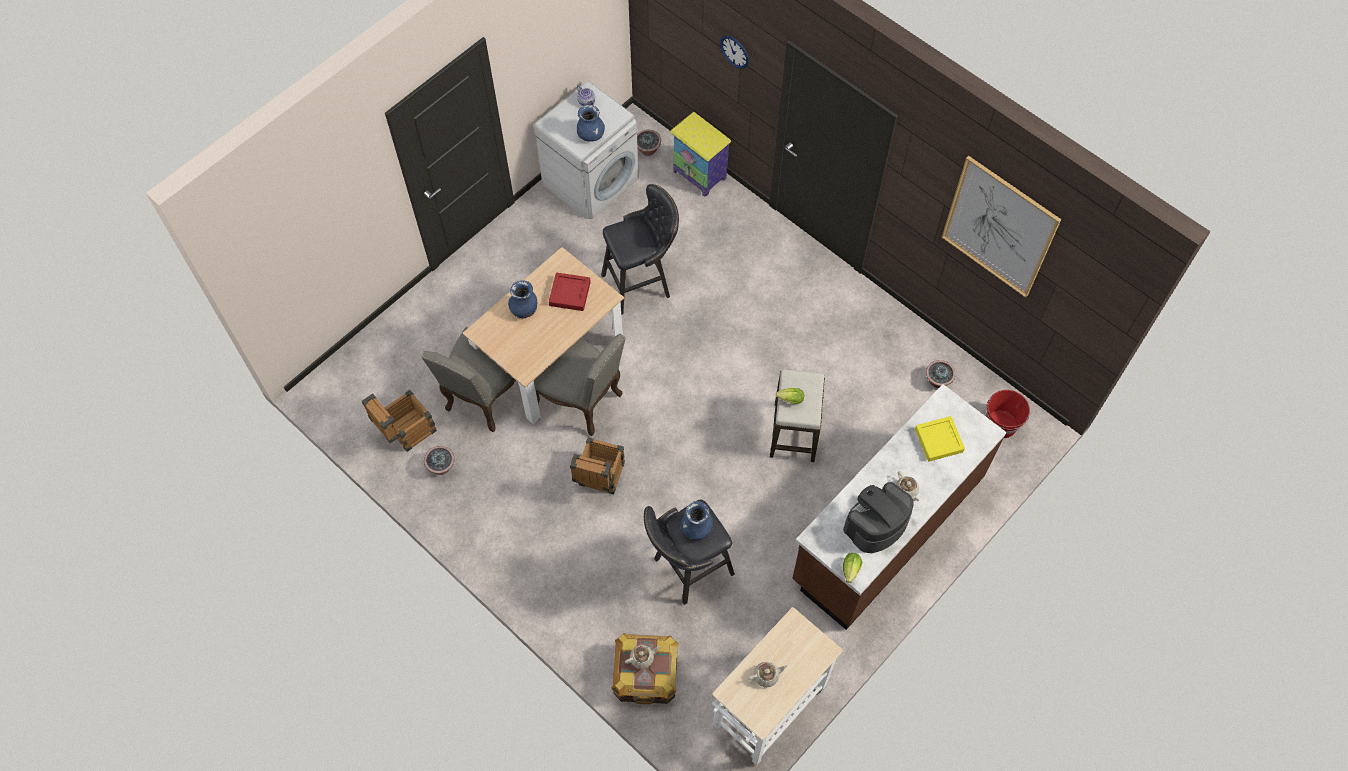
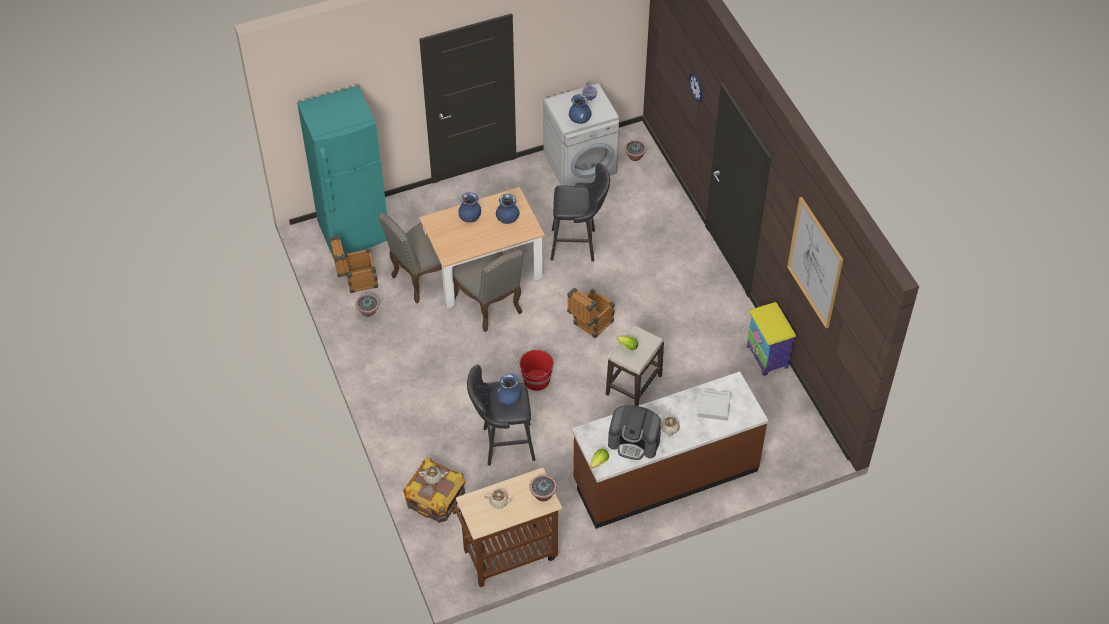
camera: 25 degrees right, 10 degrees down
(370, 370) = (353, 231): none -> turquoise fridge
(570, 294) = (507, 219): red tray -> blue vase
(599, 479) = (474, 361): crate -> crate (590, 325)
(699, 176) = (663, 188): nightstand -> nightstand (766, 358)
(767, 708) = (508, 555): white cart -> brown cart
(875, 524) = (634, 441): coffee machine -> coffee machine turned 150 degrees counterclockwise
(937, 381) = (764, 392): potted plant -> potted plant (543, 495)
(938, 440) = (713, 406): yellow tray -> grey tray
(1001, 424) = (796, 440): red bucket -> red bucket (536, 380)

